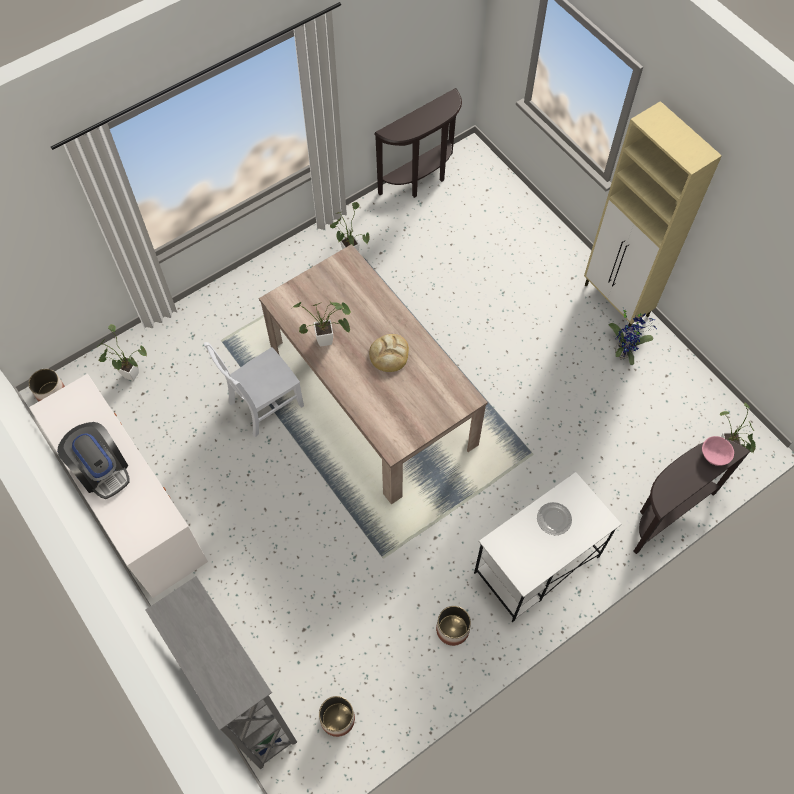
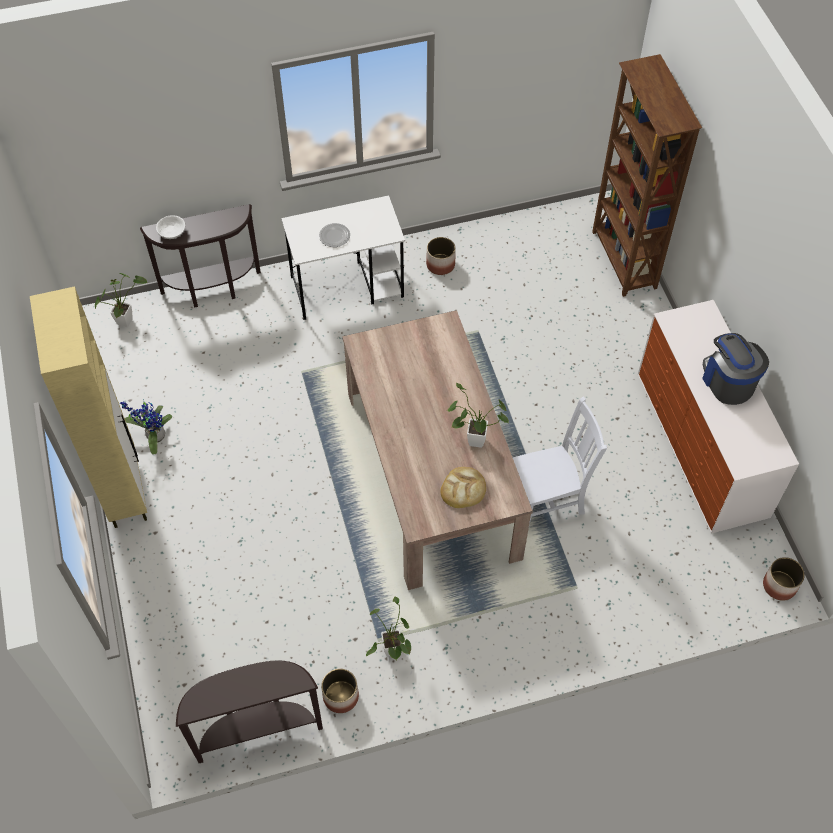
camera: 160 degrees left, 5 degrees down
(128, 373) = (689, 581): potted plant -> none
(251, 709) = (623, 260): grey bookcase -> brown bookcase
(337, 719) = (556, 236): planter -> planter (341, 696)
(389, 354) = (416, 407): bread -> bread (463, 489)
(714, 454) = (172, 232): pink bowl -> white bowl

